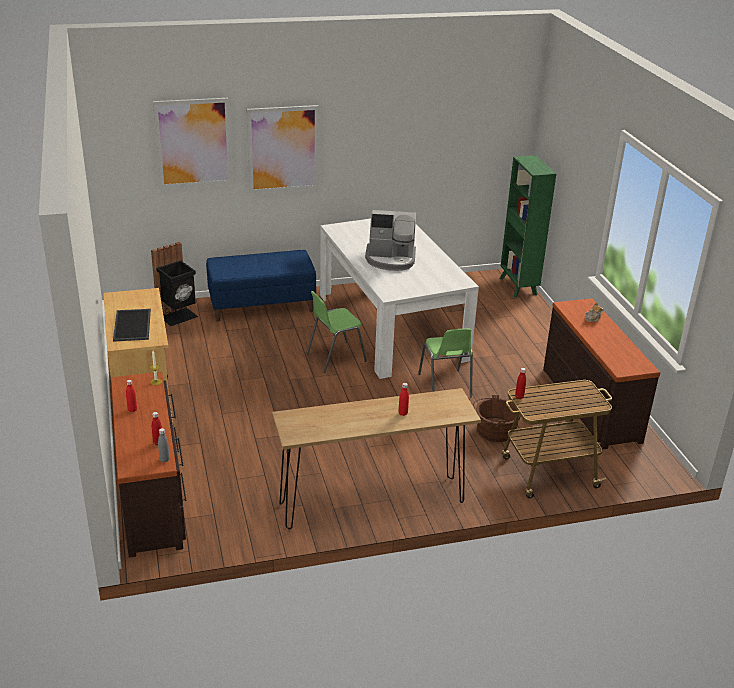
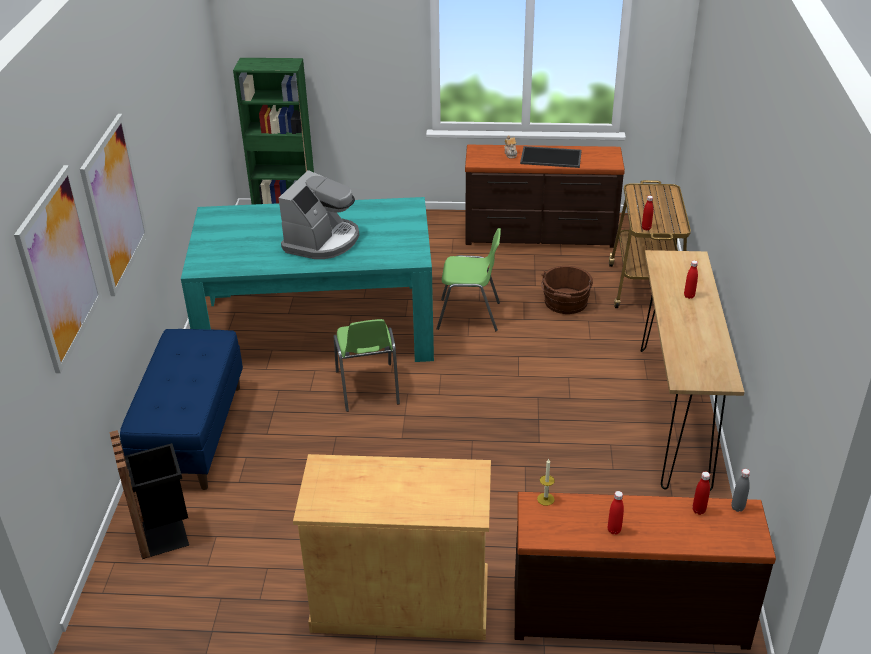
camera: 70 degrees left, 5 degrees up
(133, 325) = (420, 492): tray -> tray (551, 157)
(391, 326) = (318, 327): white dining table -> turquoise dining table

